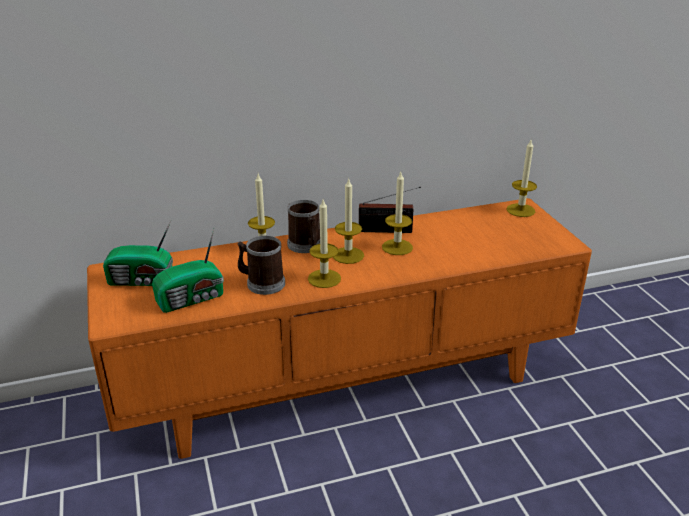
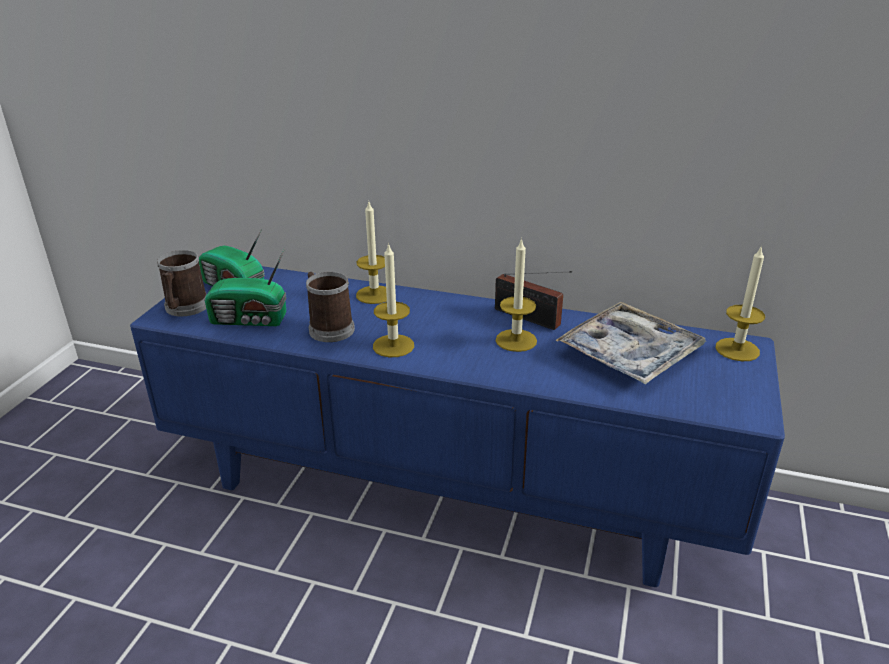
camera: 35 degrees right, 0 degrees up
(306, 246) = (420, 306): mug -> mug (185, 308)
(345, 377) = (448, 481): orange tv stand -> blue tv stand
(348, 255) = (450, 330): candle -> none
(470, 232) = (629, 353): none -> tray

